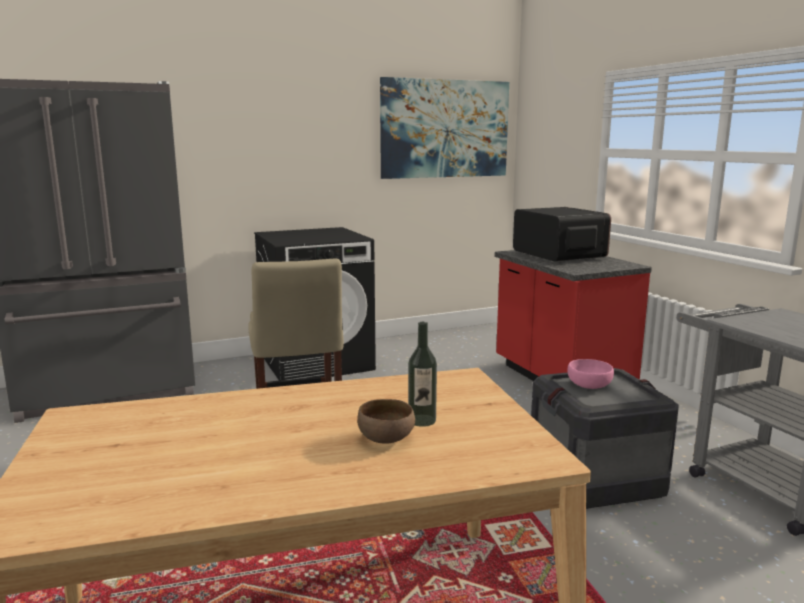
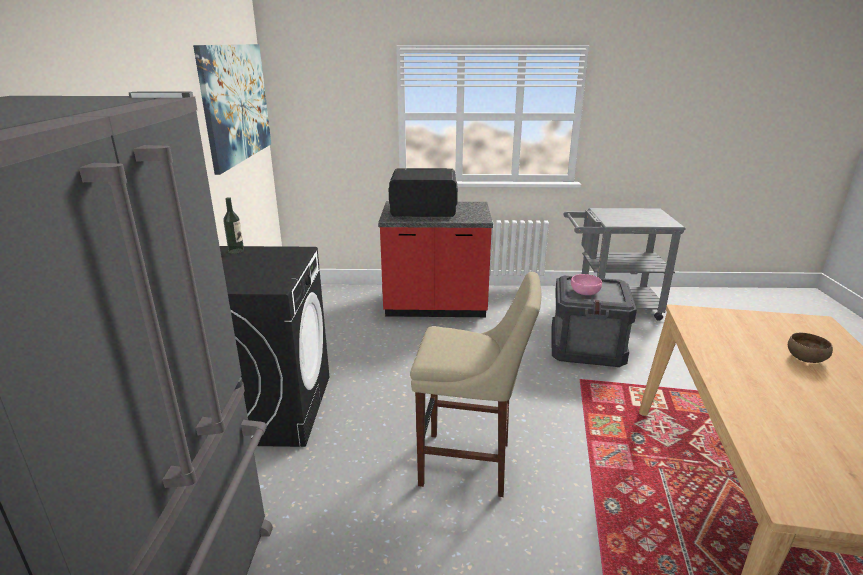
camera: 65 degrees left, 10 degrees up
(422, 420) = (771, 342): bottle -> bottle (236, 251)

